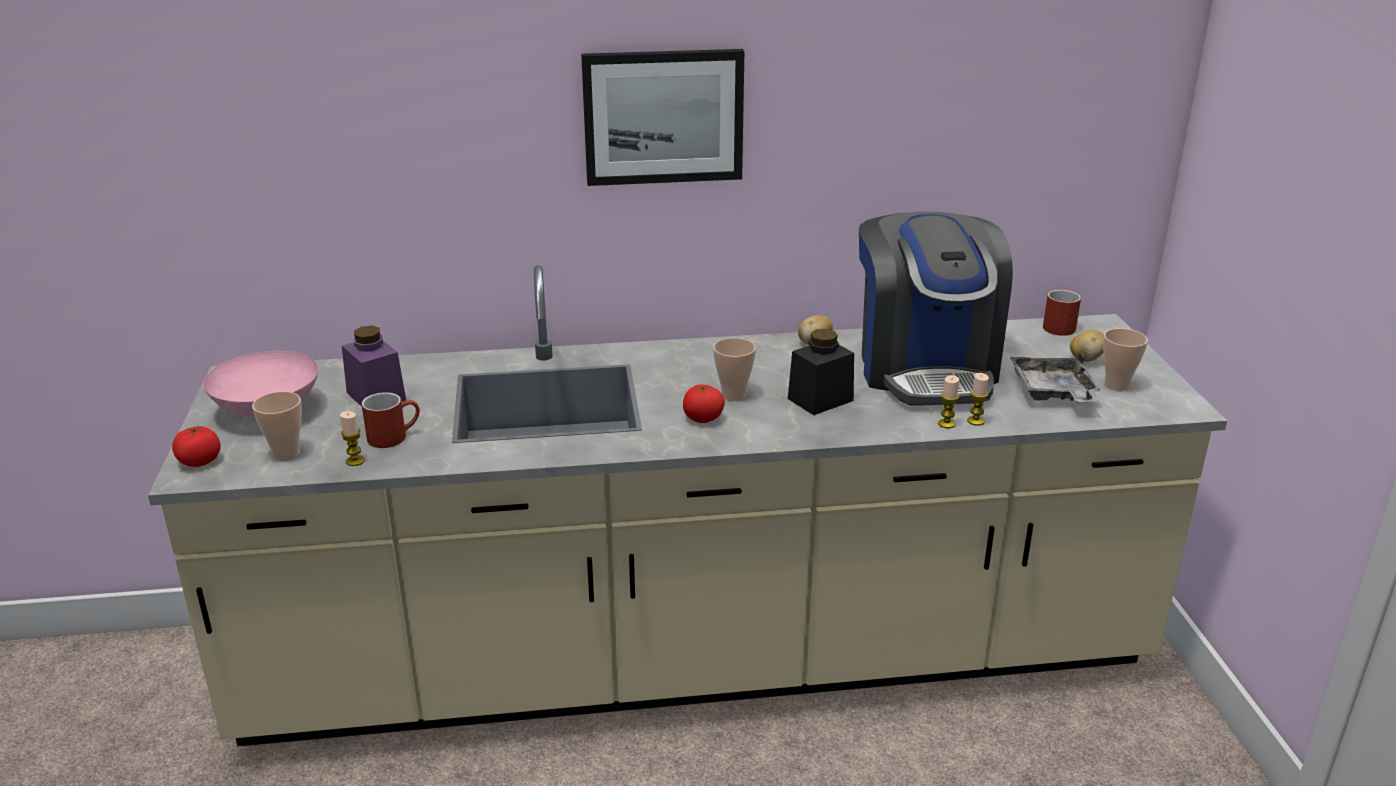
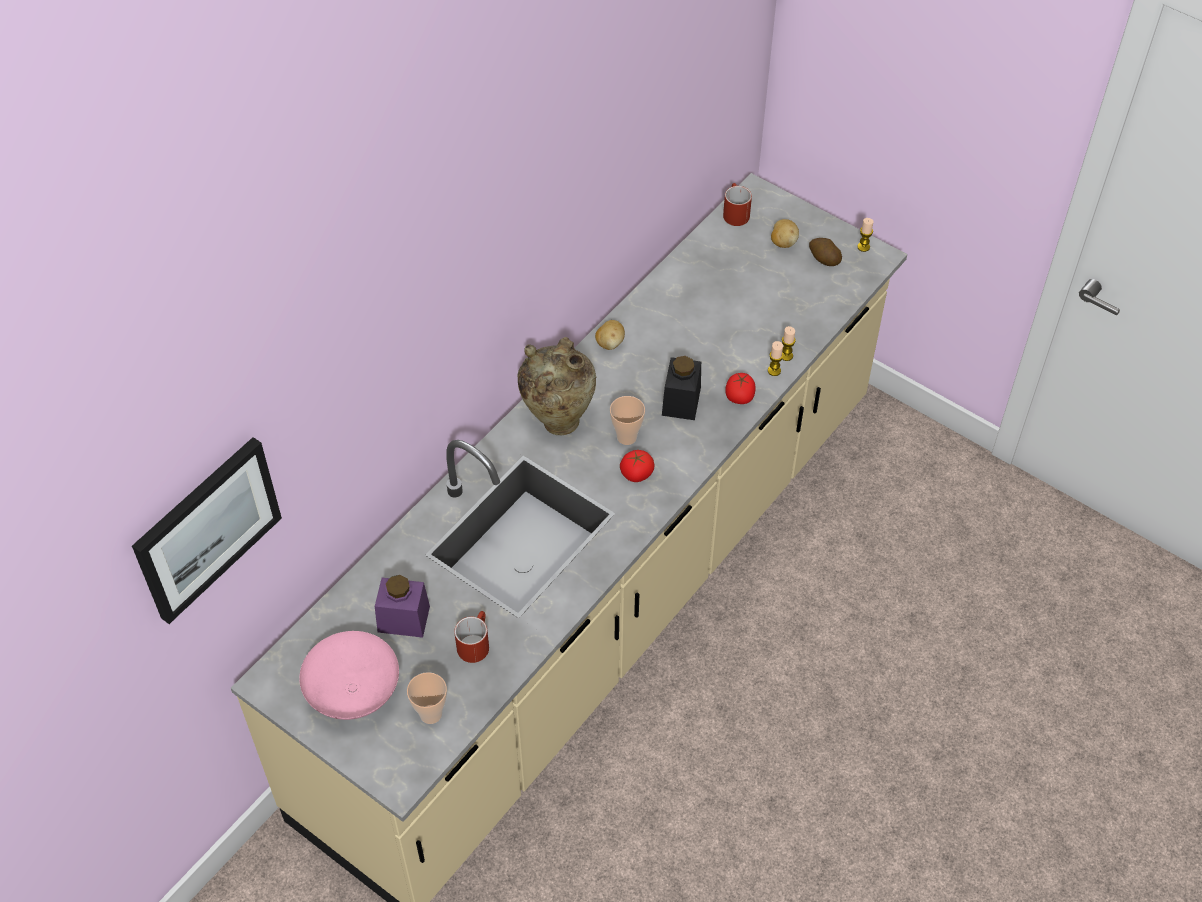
camera: 45 degrees left, 25 degrees up
(199, 461) = (386, 767): tomato -> tomato (739, 396)
(355, 461) = (485, 682): candle -> candle (863, 247)
(663, 116) = (493, 268): picture -> picture (206, 528)
(694, 360) = (558, 418): none -> beige vase
(926, 368) = (705, 321): coffee machine -> none
(1053, 392) = (798, 293): grey tray -> none
(1116, 385) = (823, 259): cup -> potato

